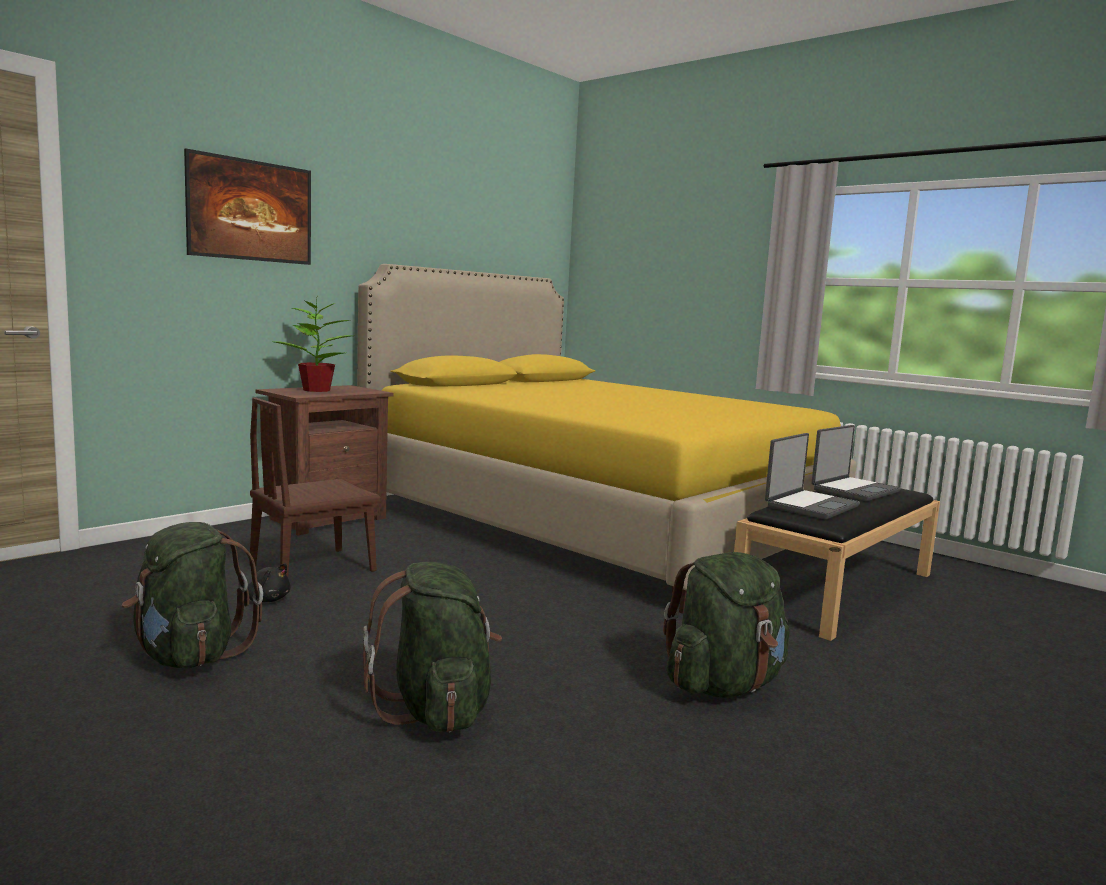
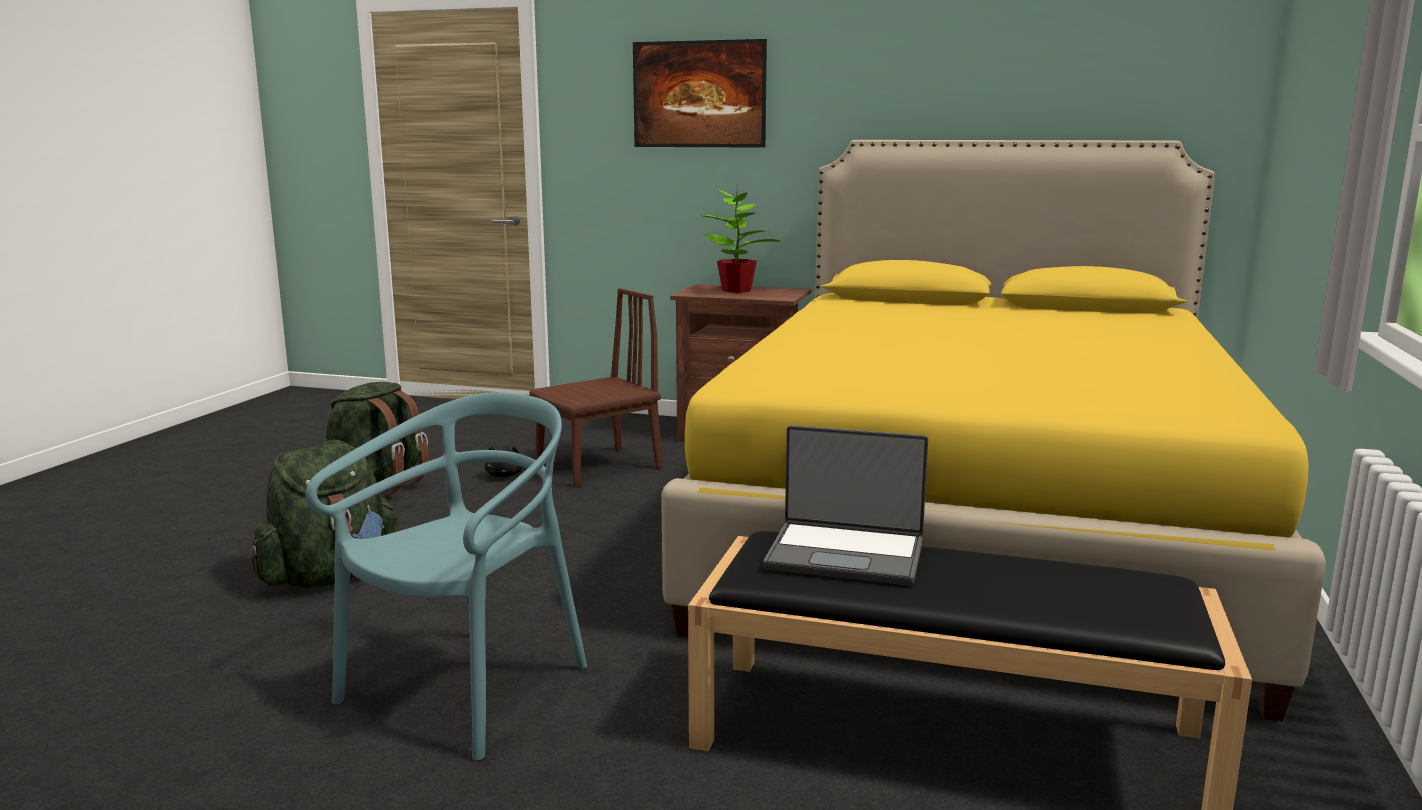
camera: 65 degrees right, 5 degrees up
(313, 568) = (598, 467): brown chair -> brown chair turned 120 degrees clockwise
(723, 685) = (468, 689): green backpack -> turquoise chair
(854, 490) = (1052, 577): laptop -> none

